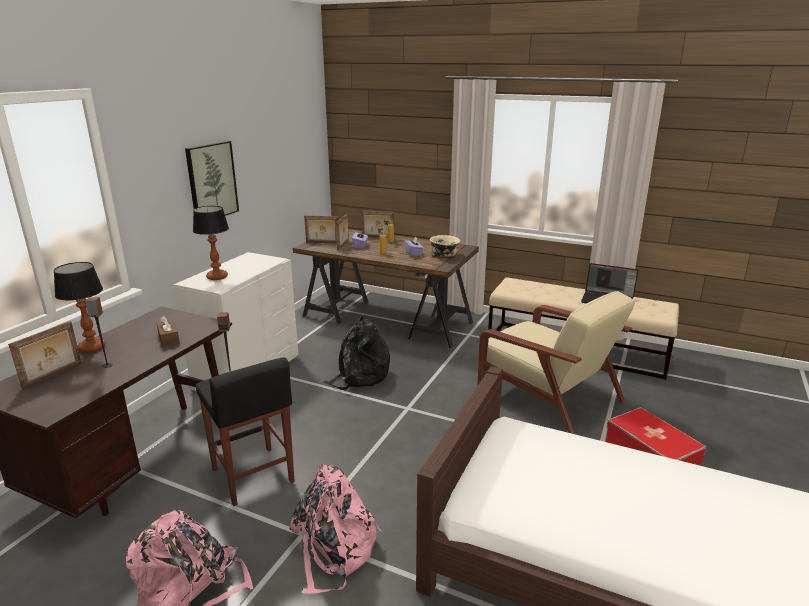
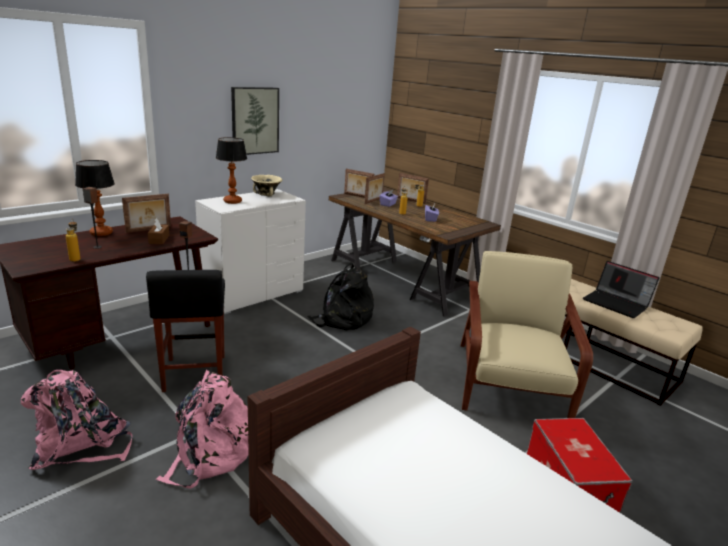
camera: 20 degrees right, 0 degrees up
(53, 375) = (56, 245): picture frame -> picture frame (149, 230)
(97, 384) = (76, 258): none -> bottle
(444, 255) = (458, 225): beige bowl -> beige bowl (266, 194)
(547, 395) = (510, 383): beige armchair -> beige armchair turned 150 degrees counterclockwise

